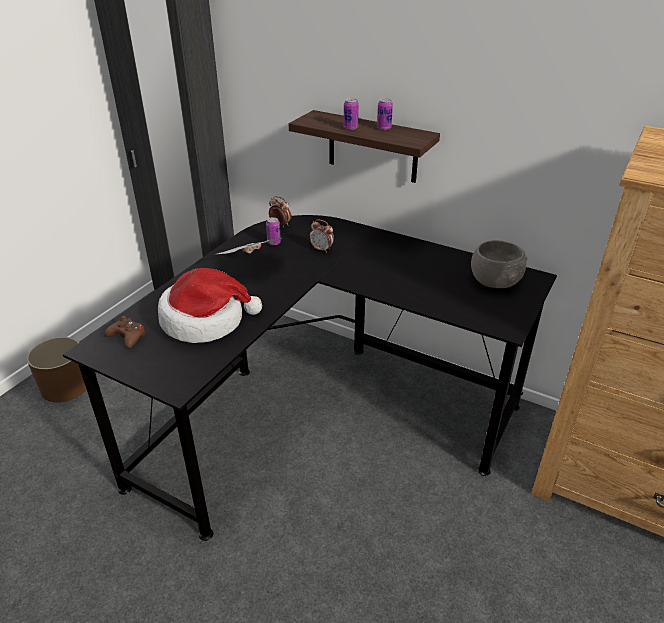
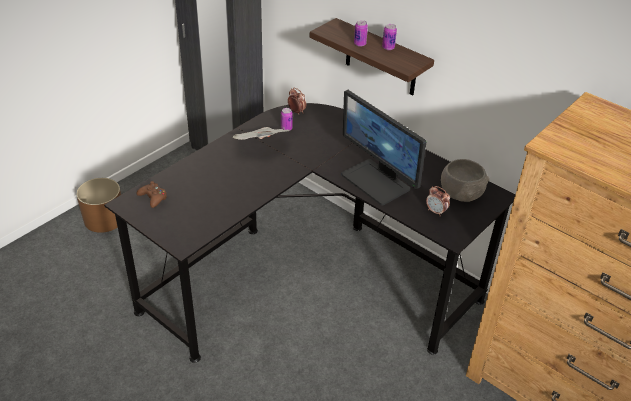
camera: 10 degrees right, 5 degrees up
(205, 320) = (214, 193): hat -> none
(321, 249) = (324, 141): alarm clock -> alarm clock (436, 211)
(396, 282) = (376, 181): none -> monitor

